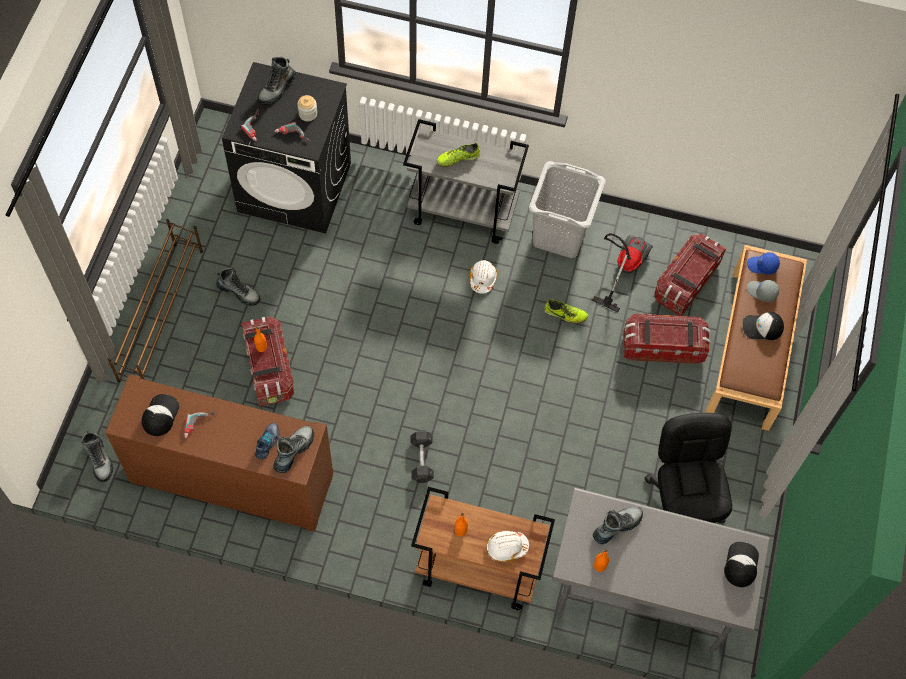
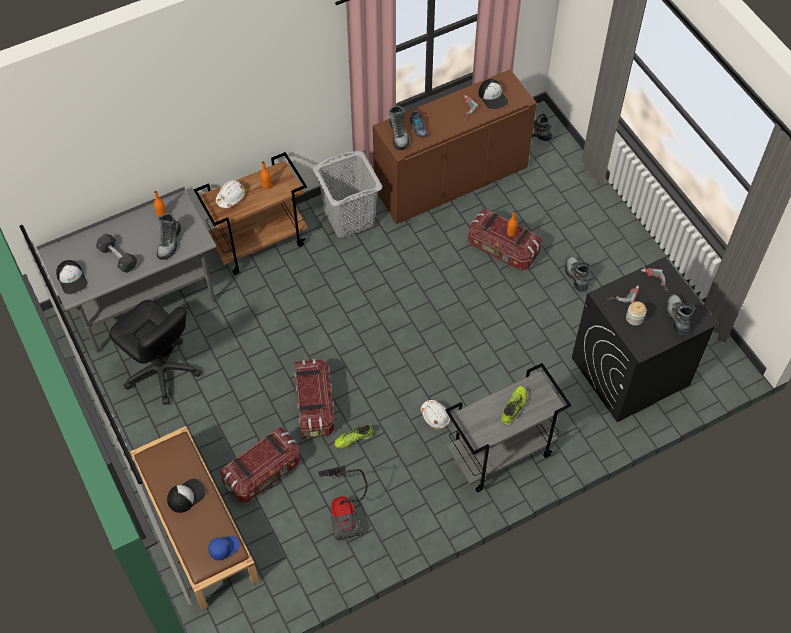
camera: 140 degrees right, 5 degrees down
(161, 314) = (603, 227): brown shoe rack -> none
(239, 292) = (576, 276): boot -> boot turned 90 degrees clockwise
(422, 460) = (353, 273): grey dumbbell -> grey dumbbell (118, 257)
(560, 234) = (415, 497): grey laundry basket -> grey laundry basket (349, 218)
(685, 282) = (288, 539): storage box -> storage box (314, 406)
(761, 292) = (207, 525): grey cap -> none

